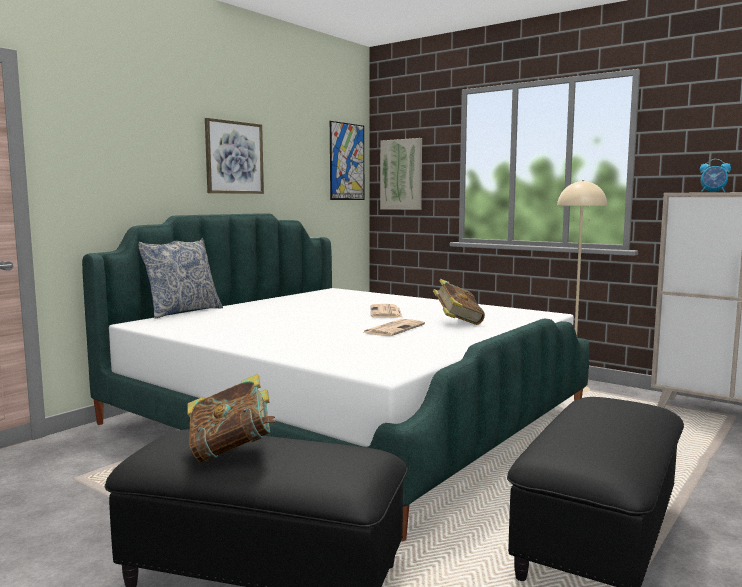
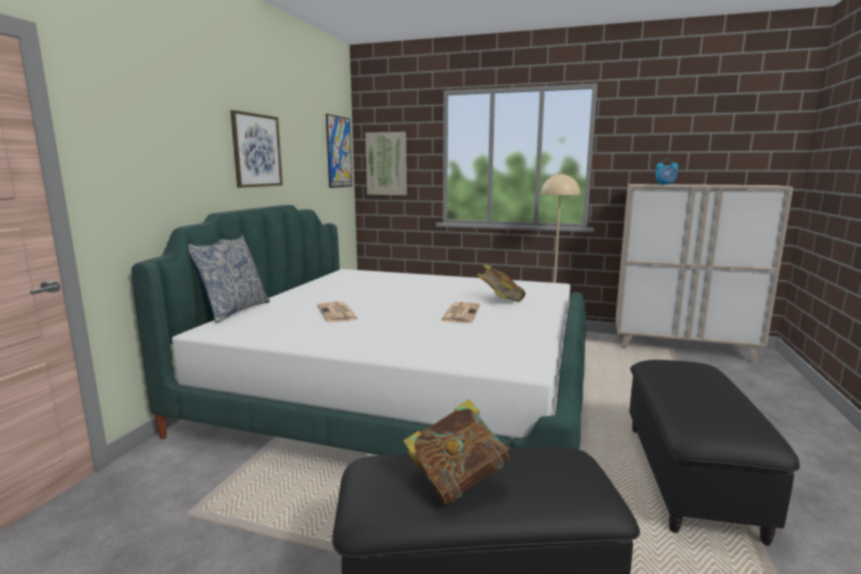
camera: 20 degrees left, 5 degrees up
(386, 312) = (428, 294): newspaper -> newspaper (337, 313)

